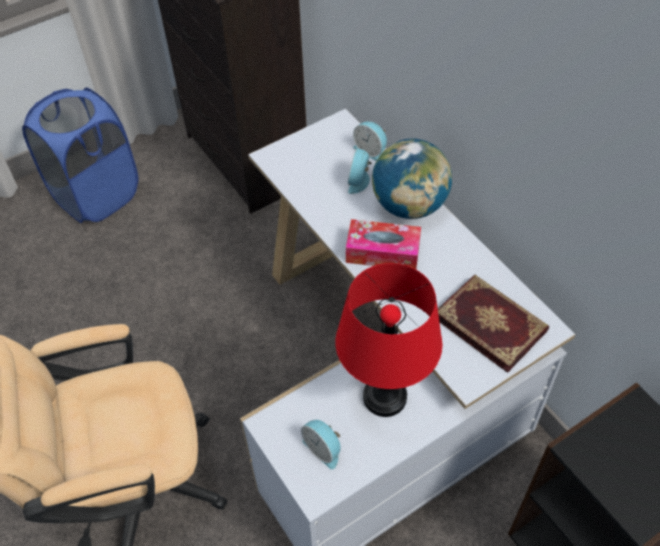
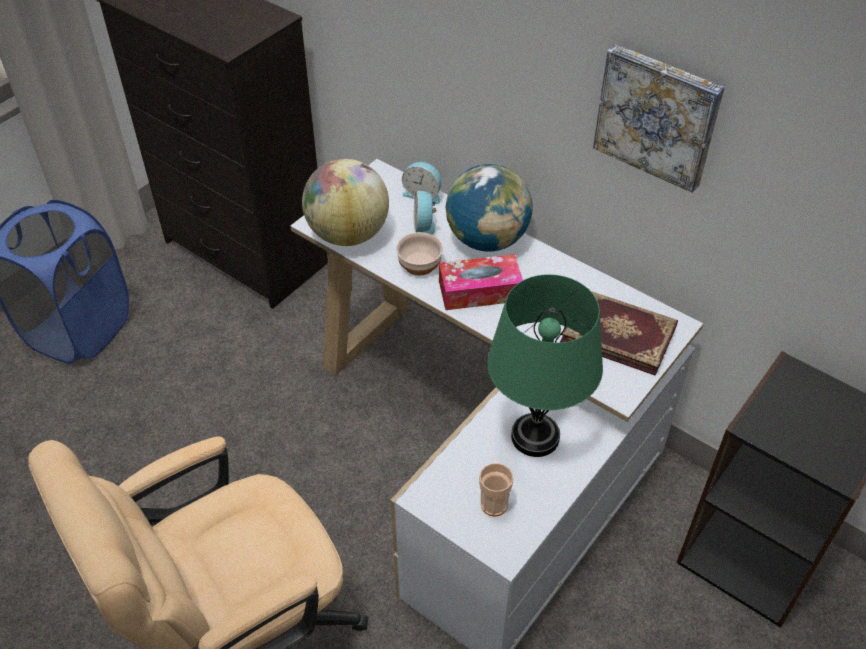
camera: 20 degrees left, 5 degrees down
(292, 173) = (348, 234): none -> globe
(323, 448) = (494, 505): alarm clock -> cup
(340, 215) = (419, 264): none -> bowl
(384, 397) = (535, 437): red table lamp -> green table lamp
(558, 135) = (658, 116): none -> picture

